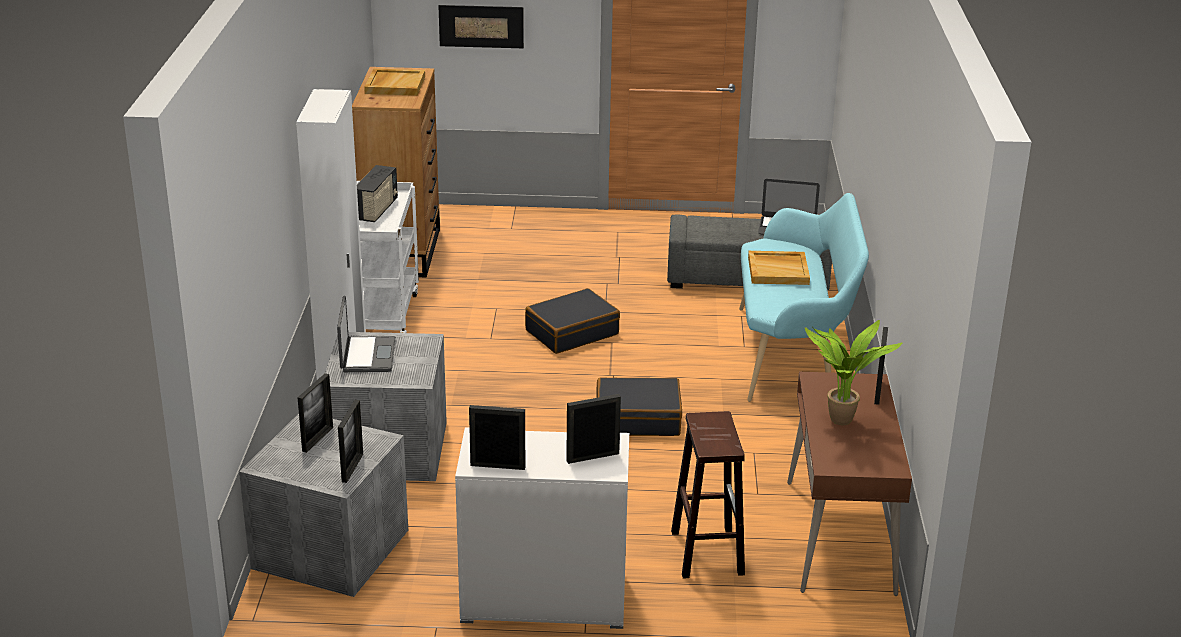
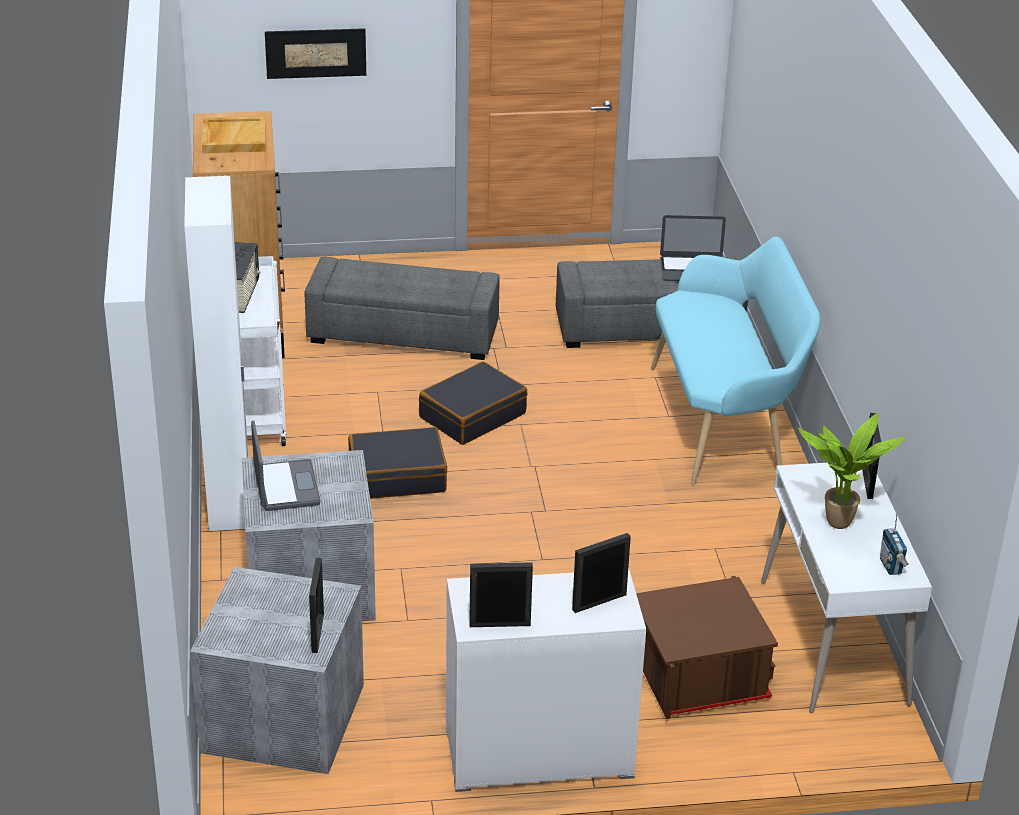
camera: 10 degrees left, 5 degrees up
(317, 439) = (265, 600): picture frame -> none
(533, 267) = (403, 334): none -> grey ottoman
(638, 419) = (577, 519): black suitcase -> black suitcase (397, 476)
(706, 552) = (697, 675): brown stool -> brown storage box
(778, 270) = (708, 332): beige tray -> none
(840, 537) = (834, 641): brown desk -> white desk
(878, 459) = (891, 566): none -> radio

